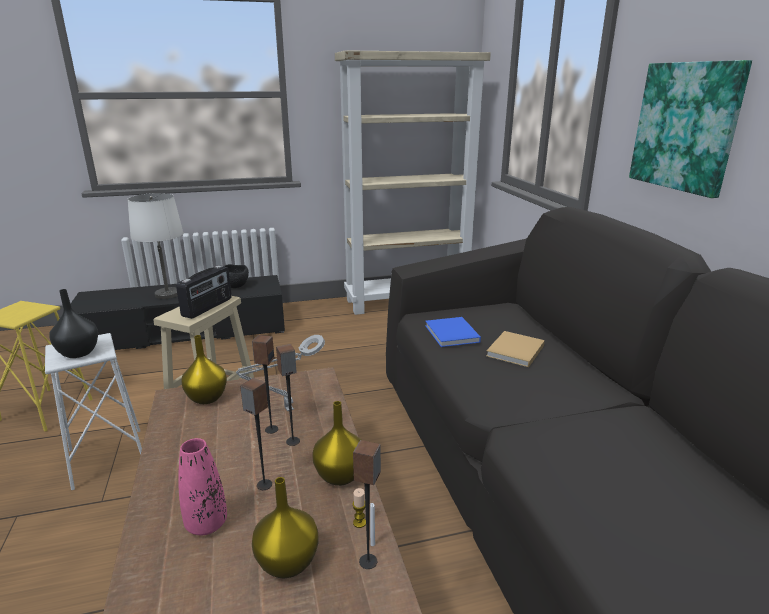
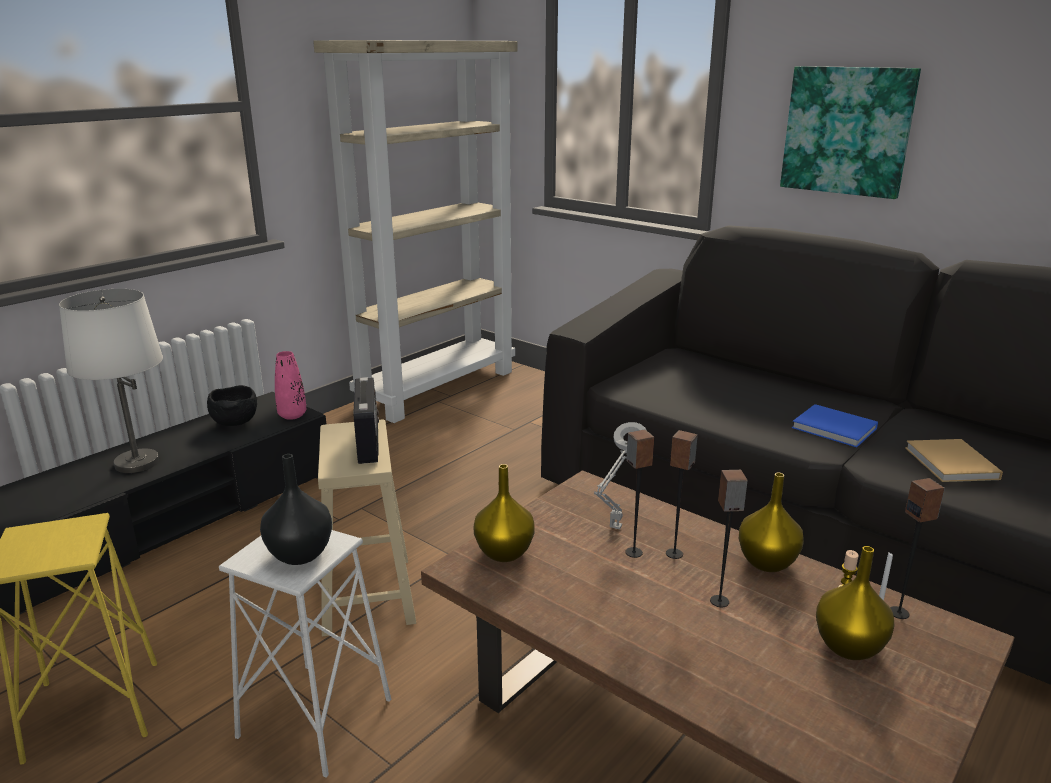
camera: 35 degrees left, 0 degrees up
(206, 524) = (732, 658): pink vase -> pink vase (292, 415)
(452, 334) = (674, 394): blue book -> blue book (836, 429)
(514, 351) = (749, 394): beige book -> beige book (952, 464)

